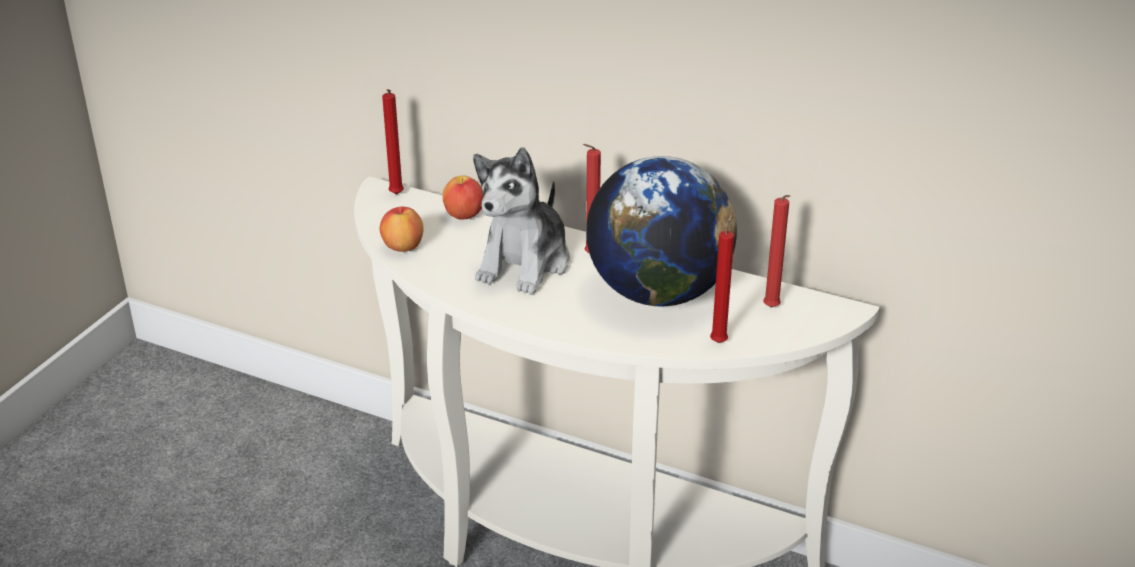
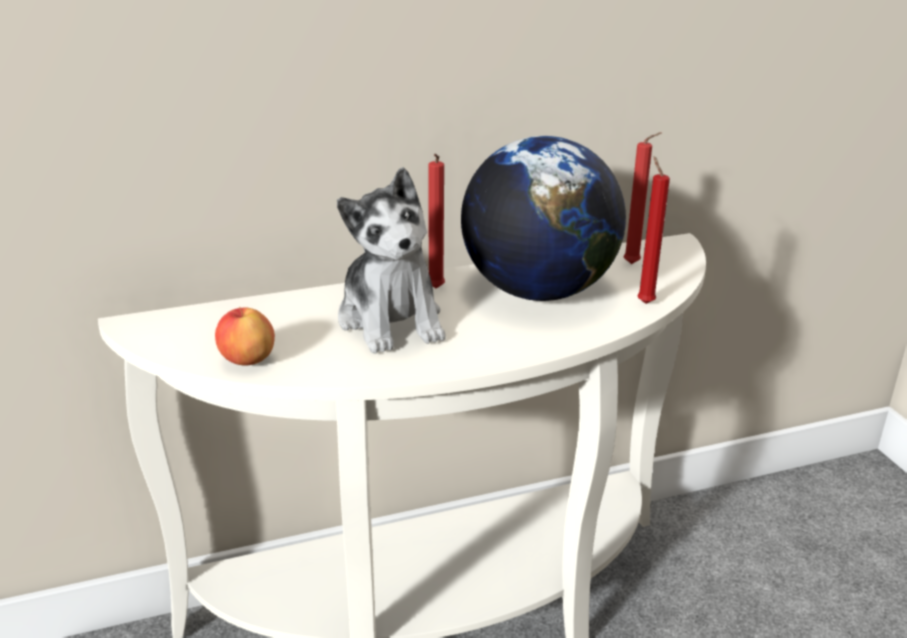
camera: 45 degrees left, 5 degrees down
(396, 195) = (161, 321): red candle -> none
(464, 215) = (263, 308): apple -> none

